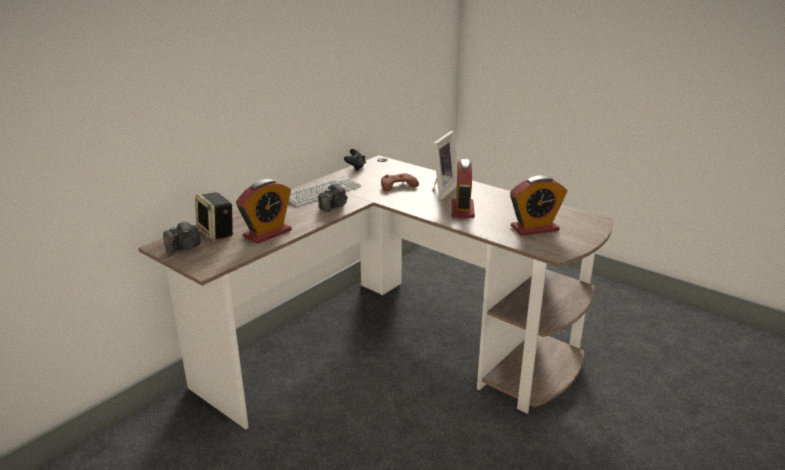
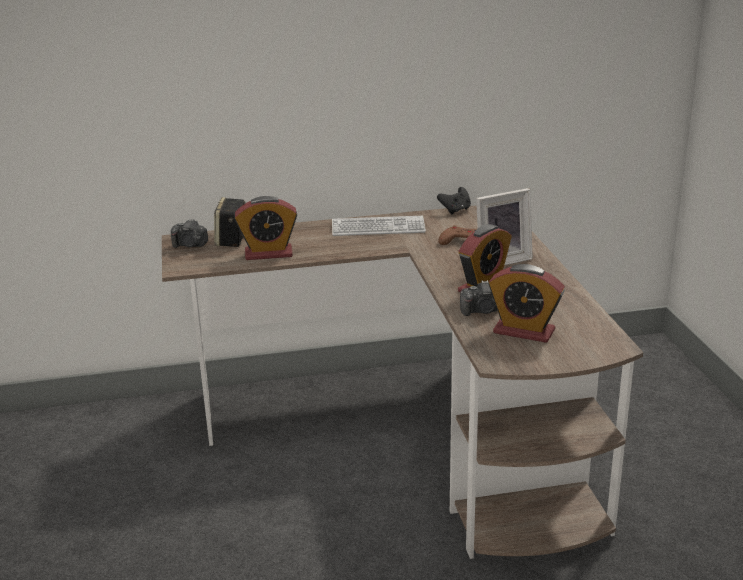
camera: 40 degrees right, 0 degrees up
(334, 206) = (365, 246): camera -> camera (481, 311)

